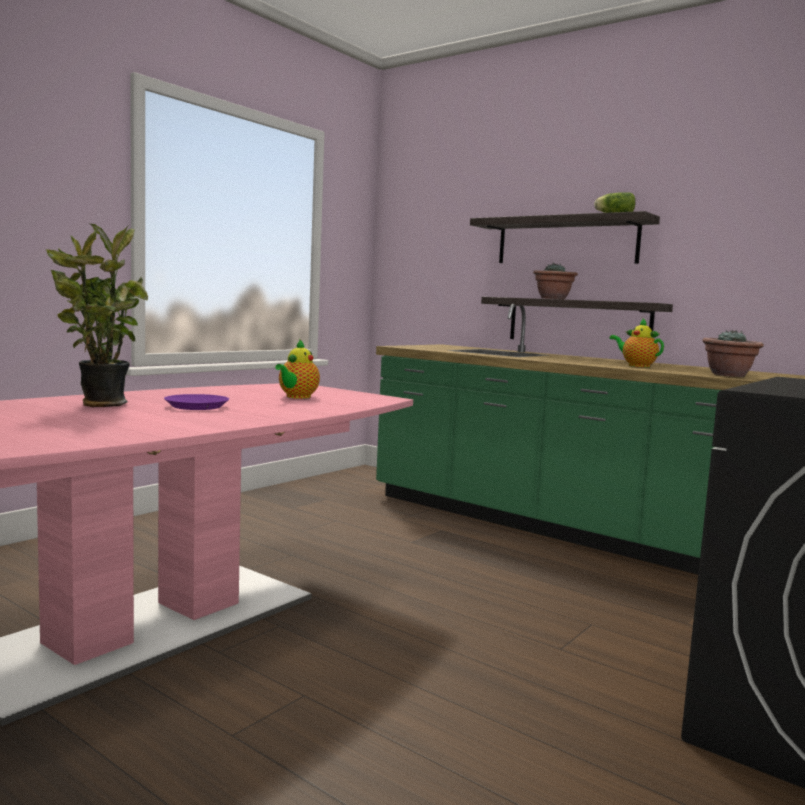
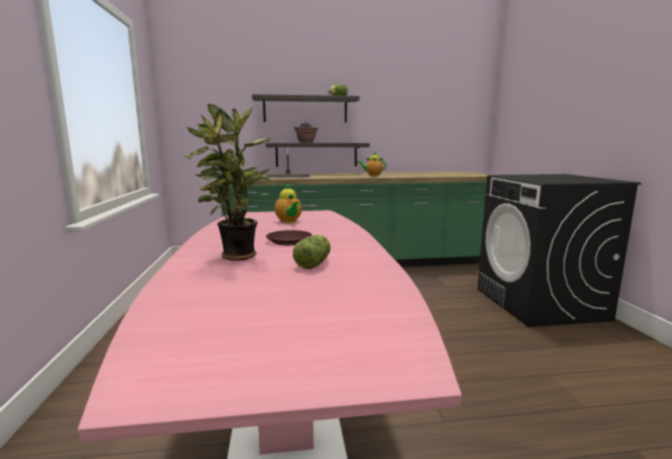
camera: 45 degrees left, 5 degrees up
(115, 420) = (315, 263): none -> lettuce
(196, 406) = (289, 241): purple plate -> brown plate
(729, 375) = (418, 175): potted plant -> none

